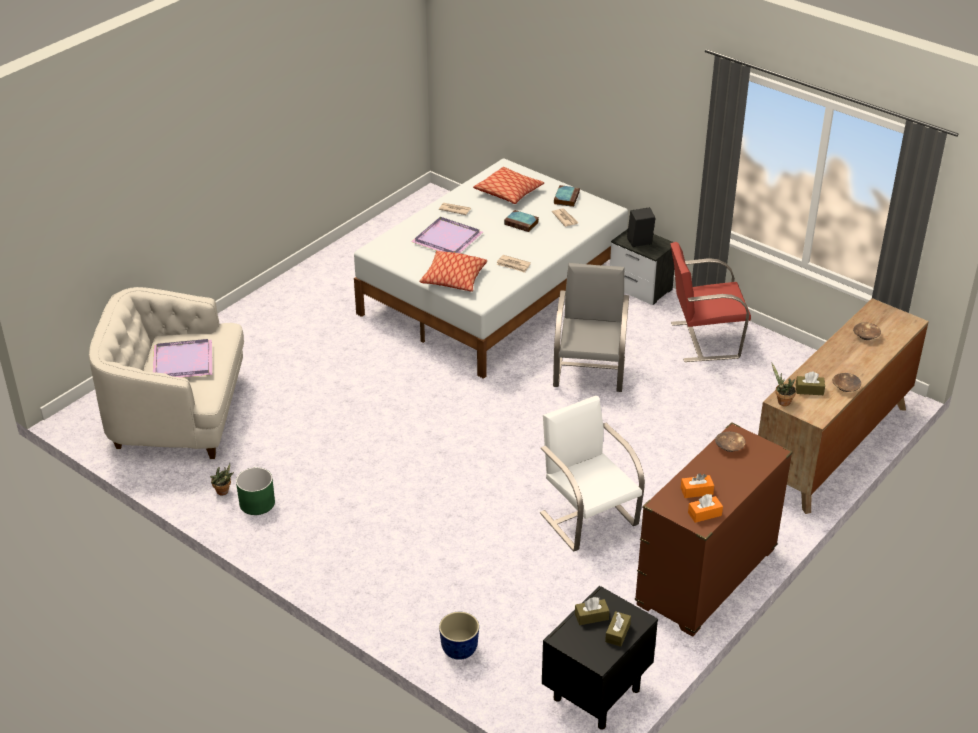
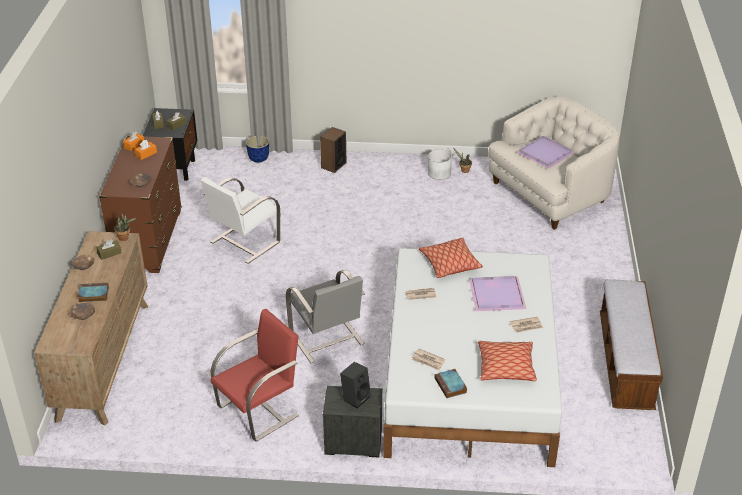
camera: 145 degrees right, 0 degrees up
(257, 503) = (439, 173): green planter -> white planter
(355, 248) = (625, 363): none -> bench
(370, 584) = (333, 165): none -> speaker
(522, 223) = (457, 338): book -> book (93, 294)
(588, 517) = (244, 242): white chair -> white chair turned 105 degrees clockwise

